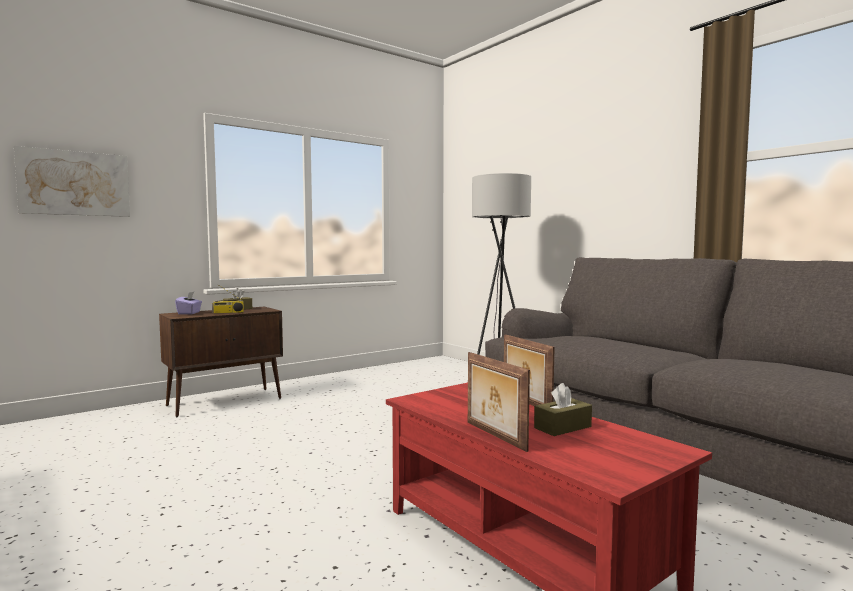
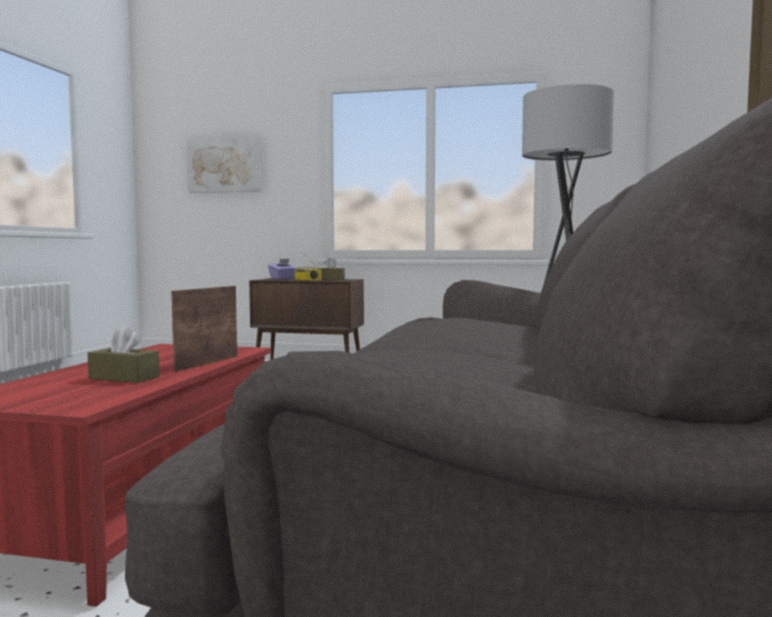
camera: 50 degrees right, 0 degrees up
(494, 436) = (71, 369): picture frame -> none

